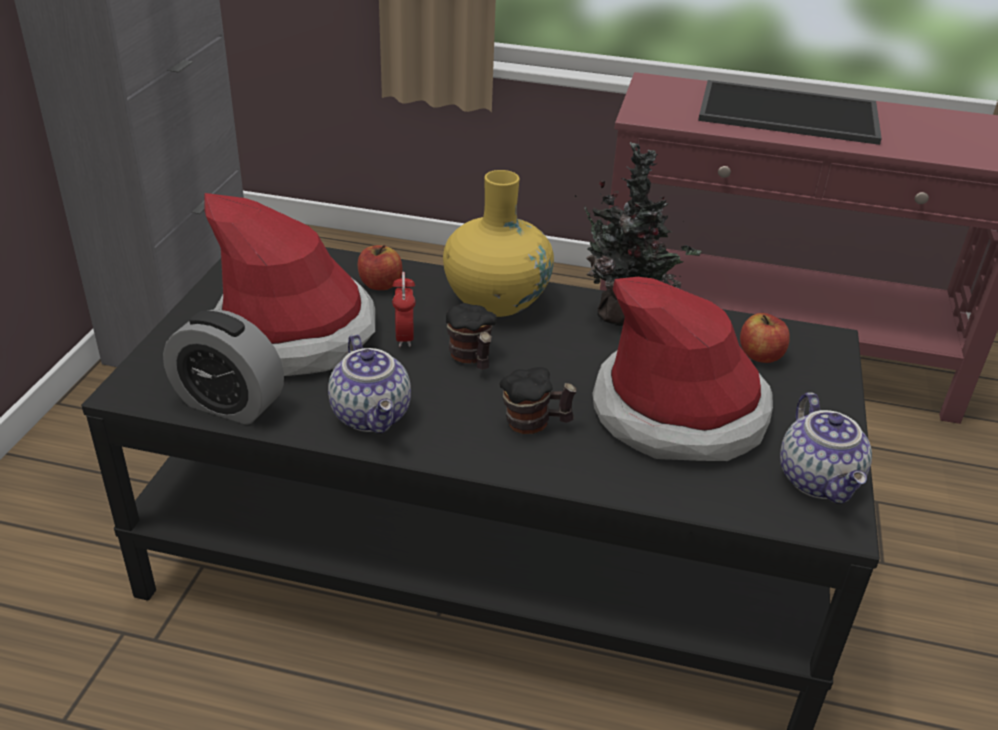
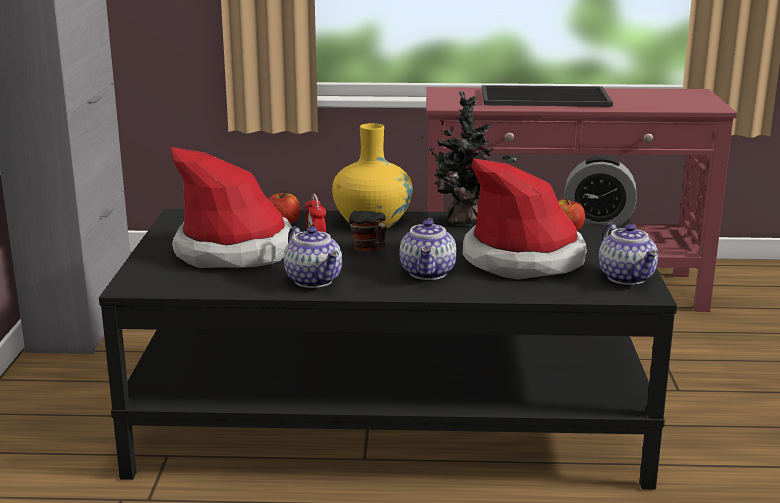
camera: 10 degrees left, 15 degrees down
(229, 404) = (208, 285): alarm clock -> alarm clock (598, 220)
(534, 424) = (429, 273): mug -> teapot

